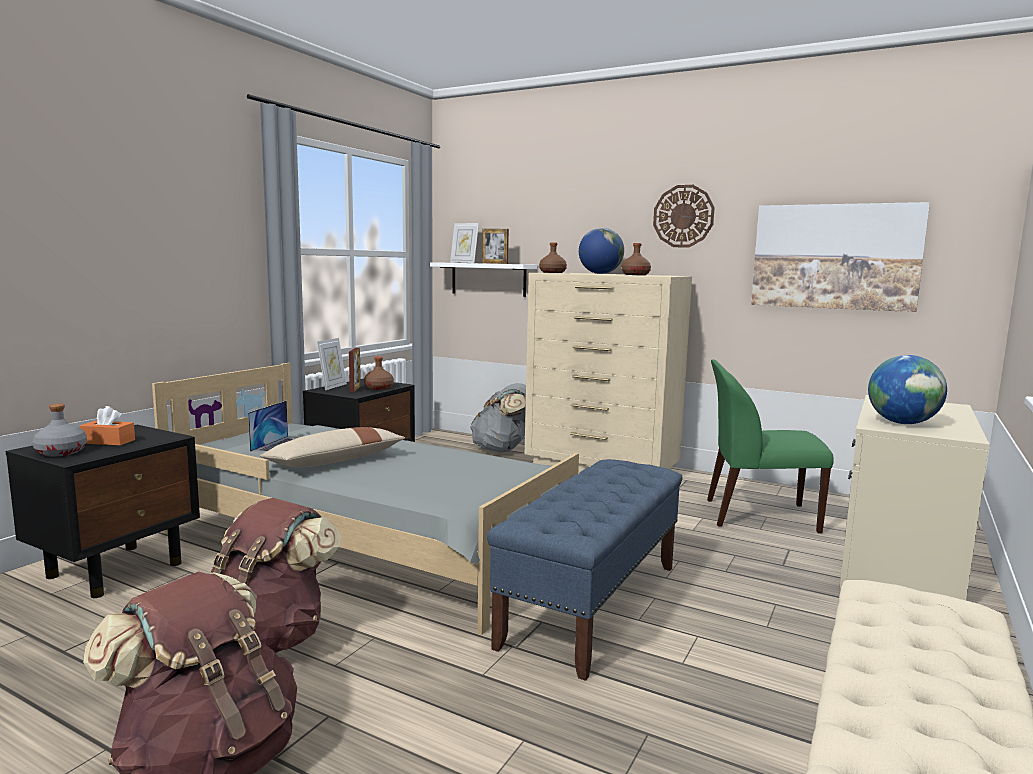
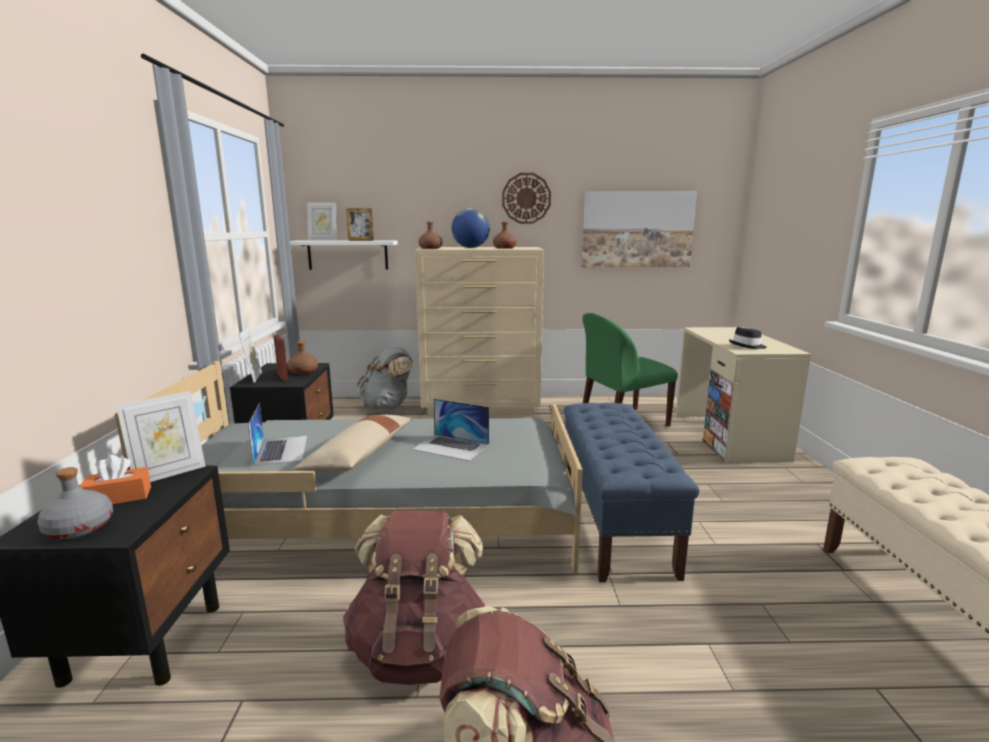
camera: 30 degrees left, 5 degrees up
(158, 435) = (169, 474): none -> picture frame
(420, 471) = (451, 447): none -> laptop
(902, 423) = (748, 346): globe -> black hat

